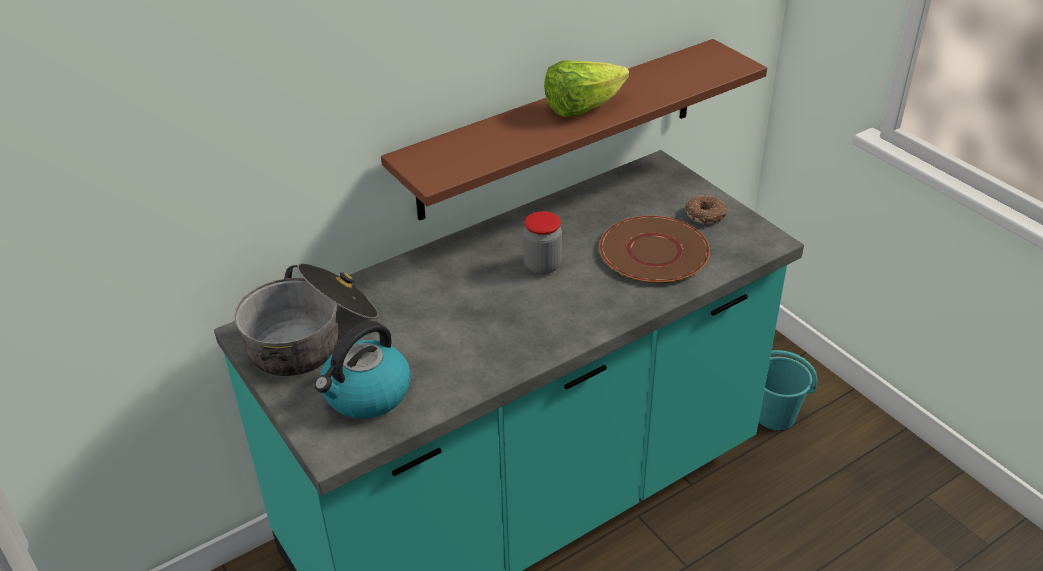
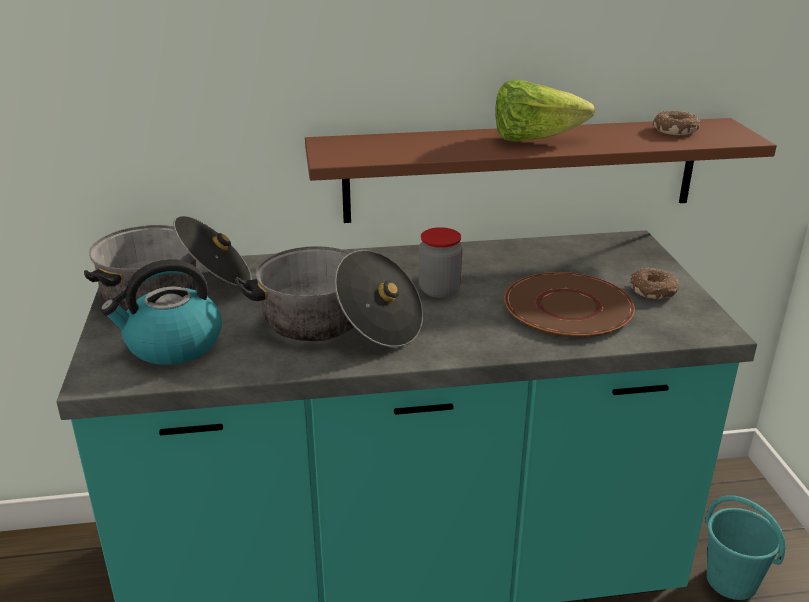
camera: 25 degrees right, 10 degrees down
(487, 327) = (337, 324): none -> cooking pot
(682, 67) = (675, 130): none -> donut

